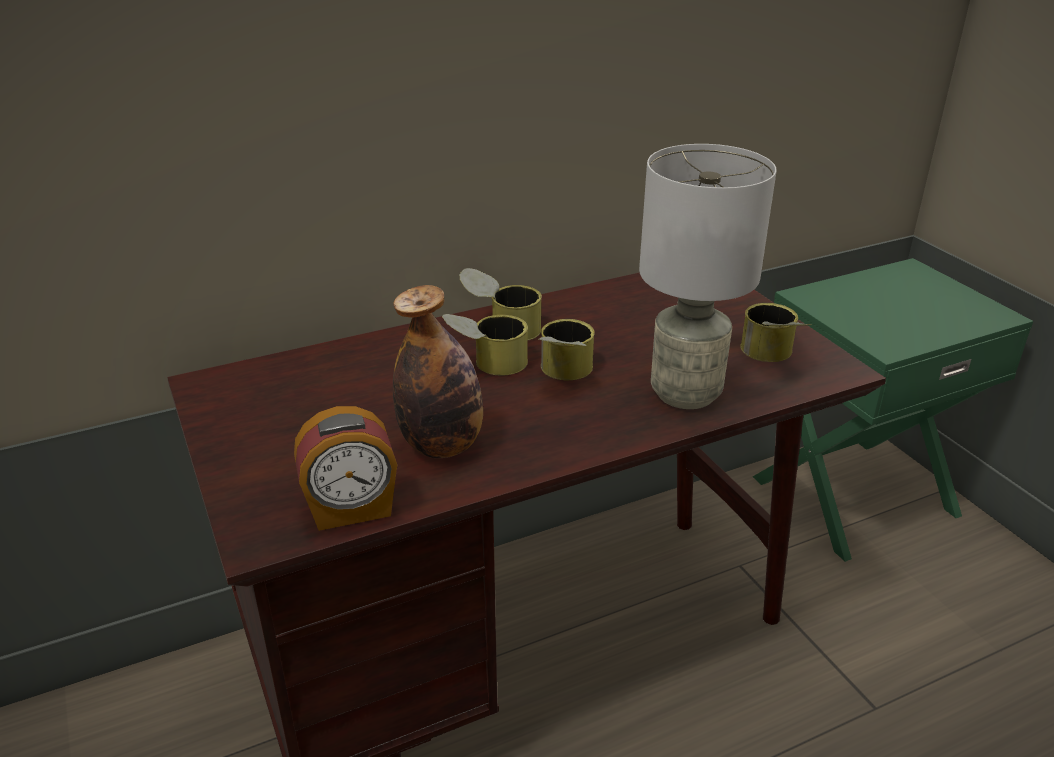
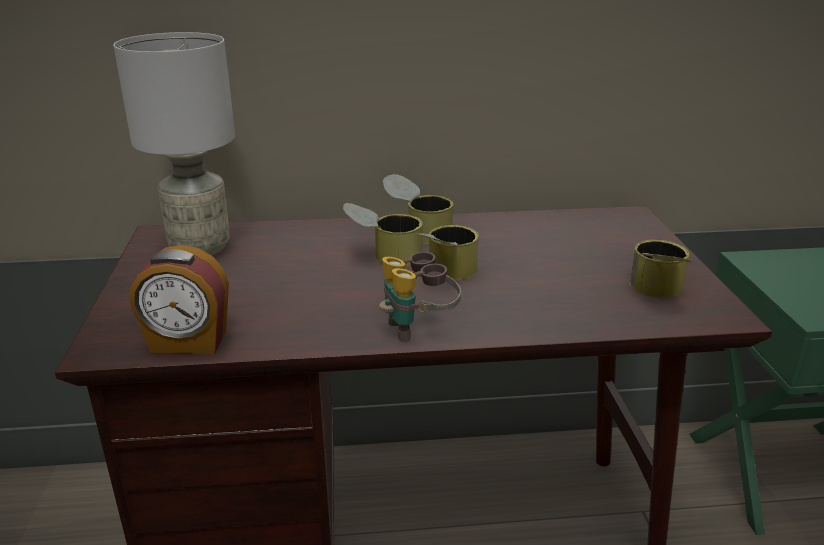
camera: 20 degrees right, 5 degrees down
(442, 445) = (299, 309): bottle -> none
(577, 441) = (418, 328): none -> binoculars
(686, 392) = (550, 308): grey table lamp -> grey table lamp (201, 247)

